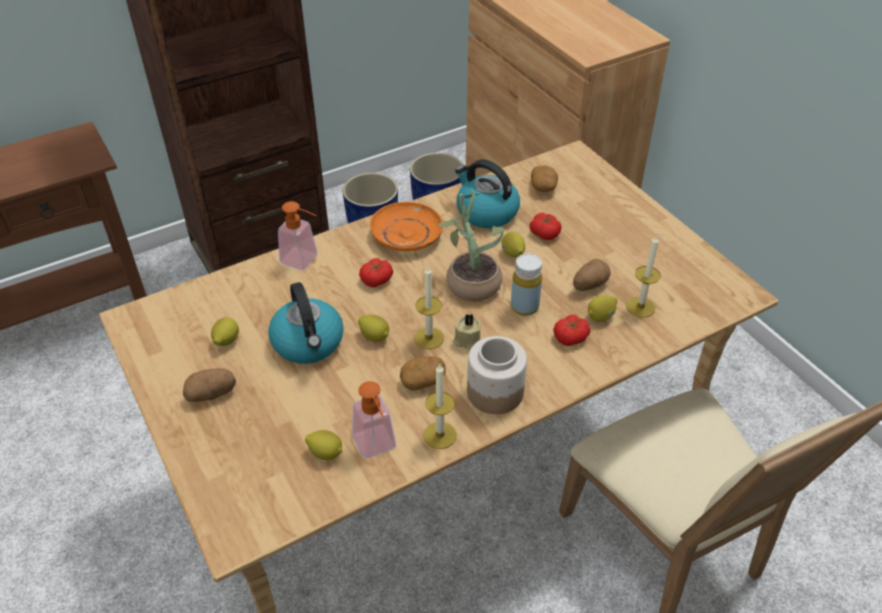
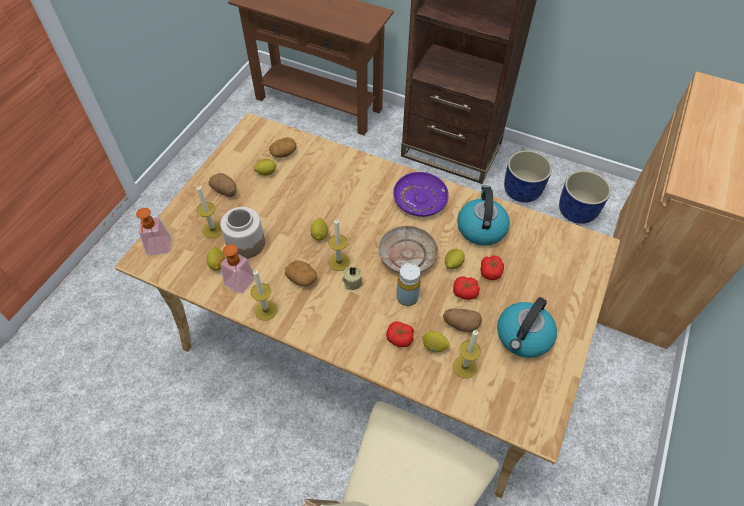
camera: 55 degrees right, 10 degrees up
(263, 434) = (213, 229): none -> candle
(304, 261) = (354, 166): soap dispenser -> soap dispenser (158, 250)
(309, 343) = (291, 208): kettle -> kettle (523, 337)
(376, 279) = (367, 208): tomato -> tomato (465, 292)
(406, 235) = (420, 199): orange plate -> purple plate
(470, 280) = (407, 255): potted plant -> beige plate
(494, 392) = (319, 320): jar -> jar (245, 243)
(543, 187) = (540, 246): potato -> potato (283, 153)

